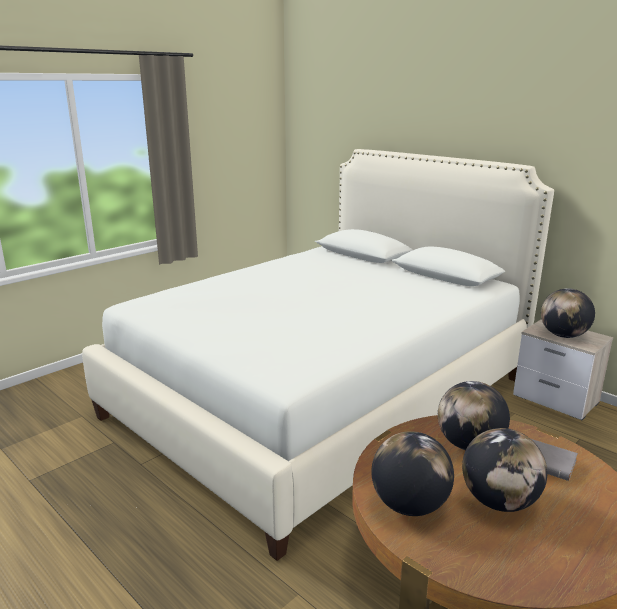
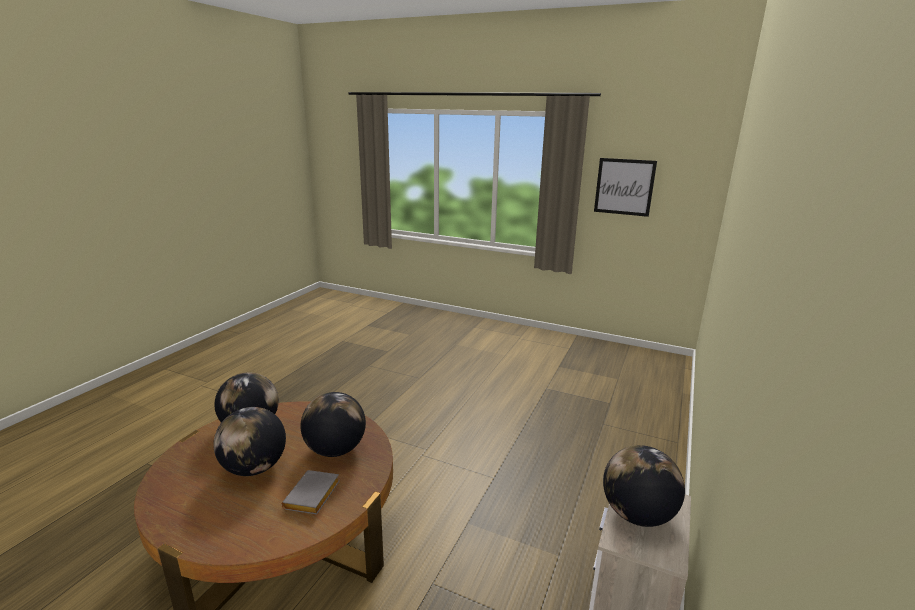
camera: 70 degrees right, 0 degrees up
(217, 152) = (624, 187): none -> picture
(323, 396) = (497, 415): white bed -> none

